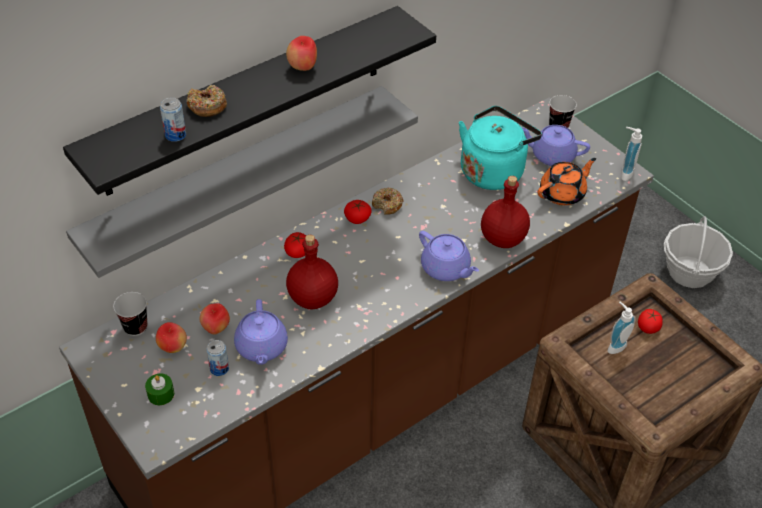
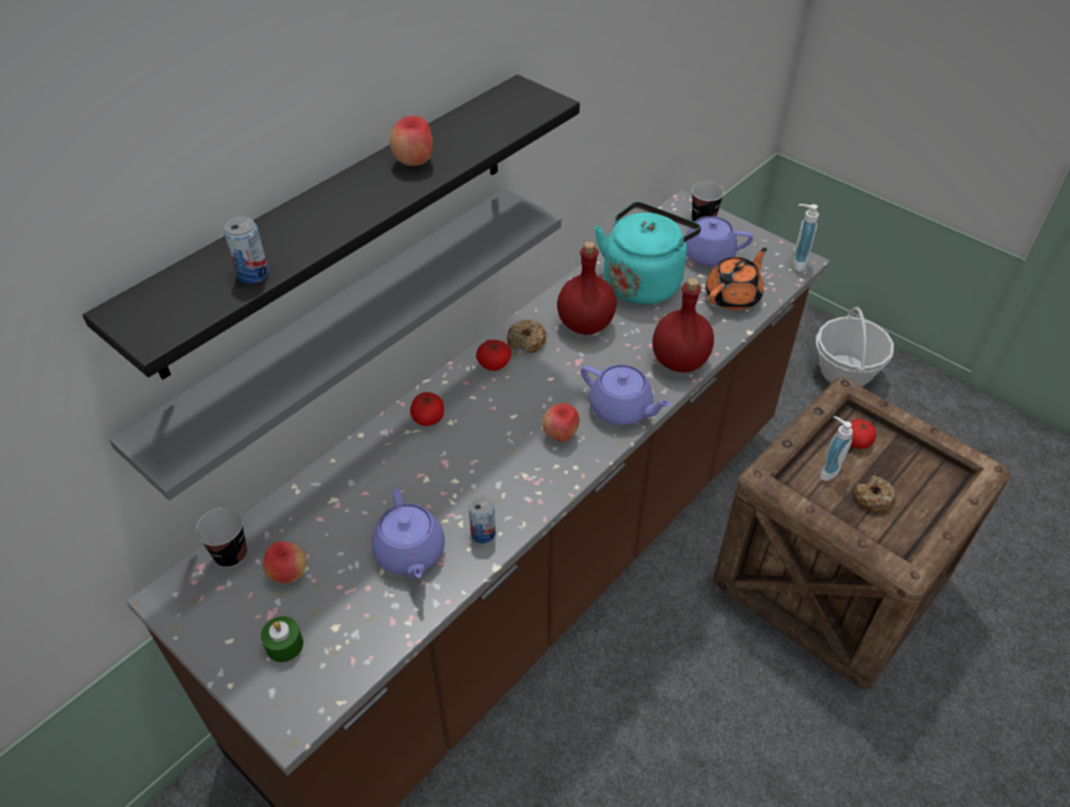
camera: 10 degrees left, 0 degrees up
(207, 106) = (291, 229): donut -> donut (873, 498)
(216, 328) = (343, 537): apple -> apple (560, 435)
(219, 368) = (359, 593): can -> can (483, 533)
(312, 297) = (462, 474): red bottle -> red bottle (585, 324)

